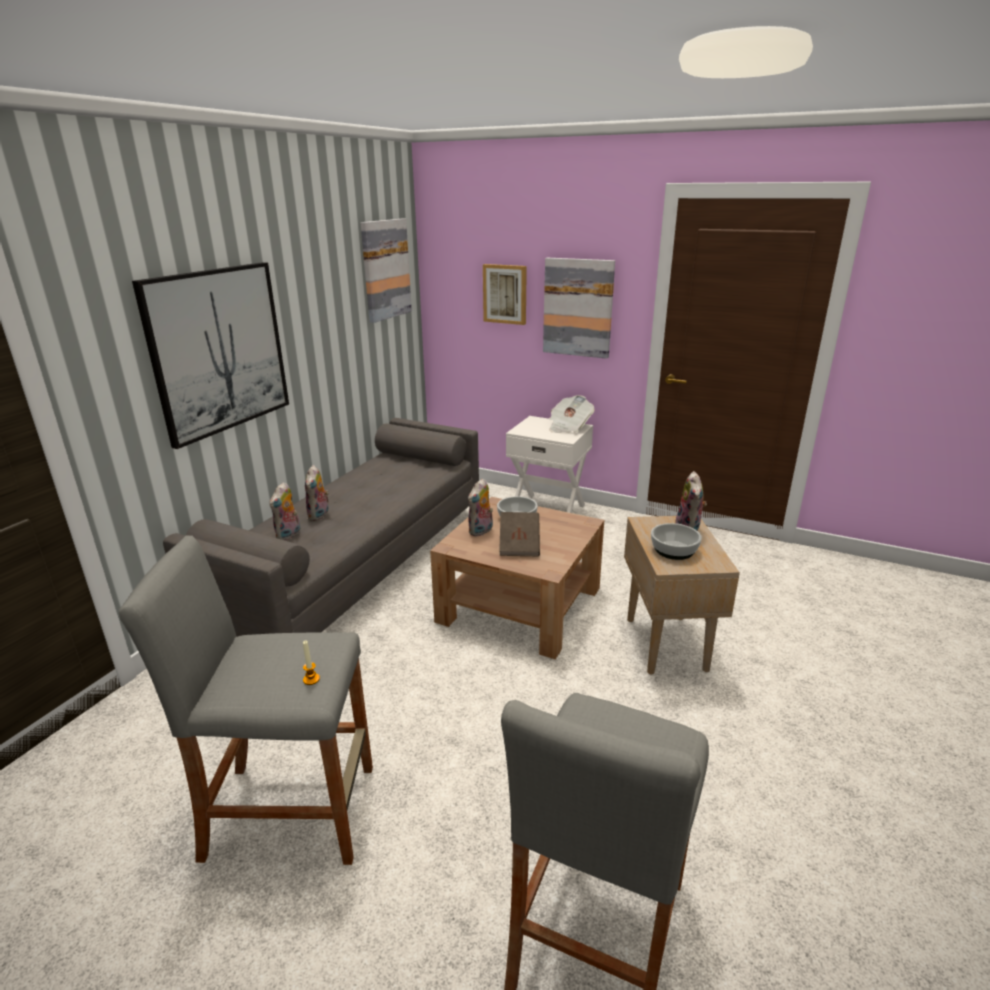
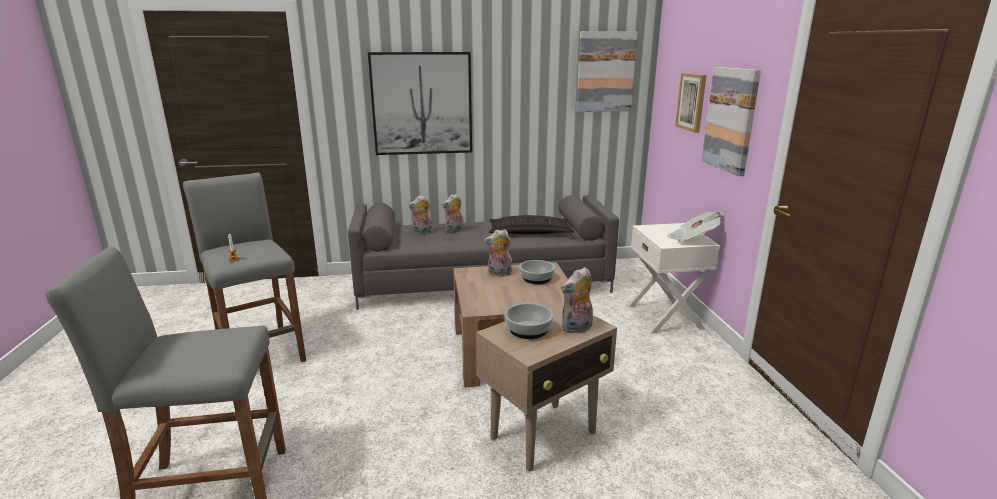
camera: 55 degrees right, 5 degrees down
(397, 481) = (530, 232): none -> pillow
(519, 545) = (497, 290): brown book -> none

